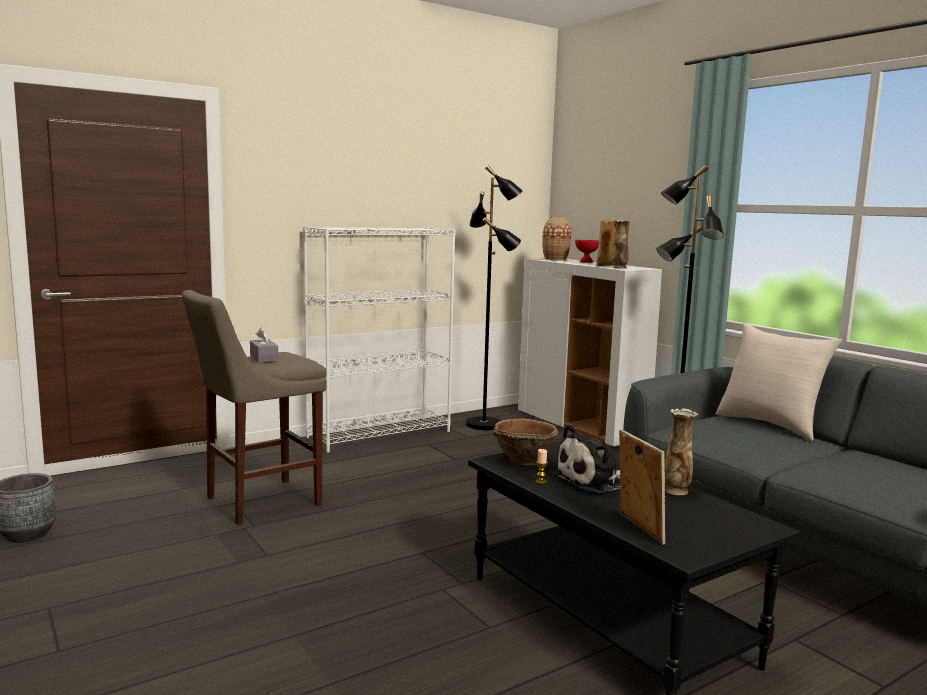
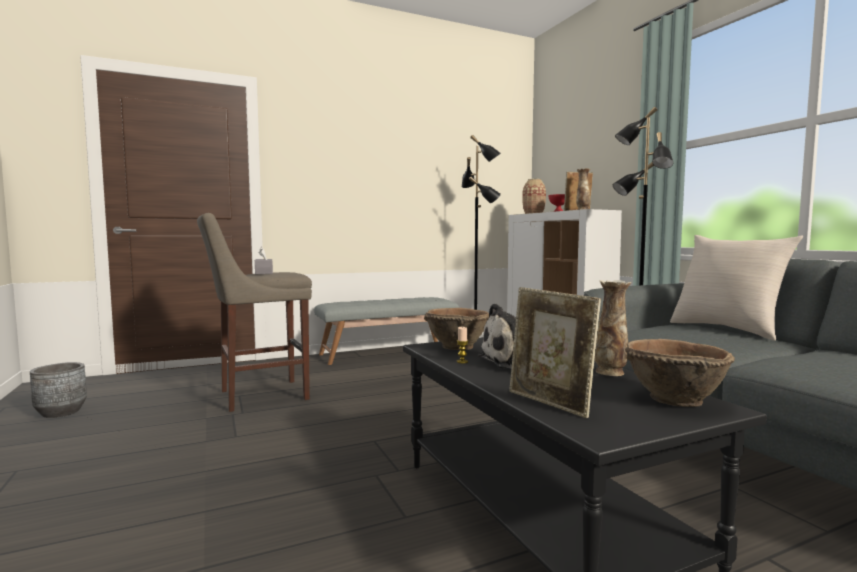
camera: 10 degrees right, 5 degrees down
(380, 434) = (387, 352): white bookcase -> grey bench
(638, 528) = (549, 403): picture frame -> picture frame turned 150 degrees clockwise
(732, 519) = (674, 399): none -> brown bowl

